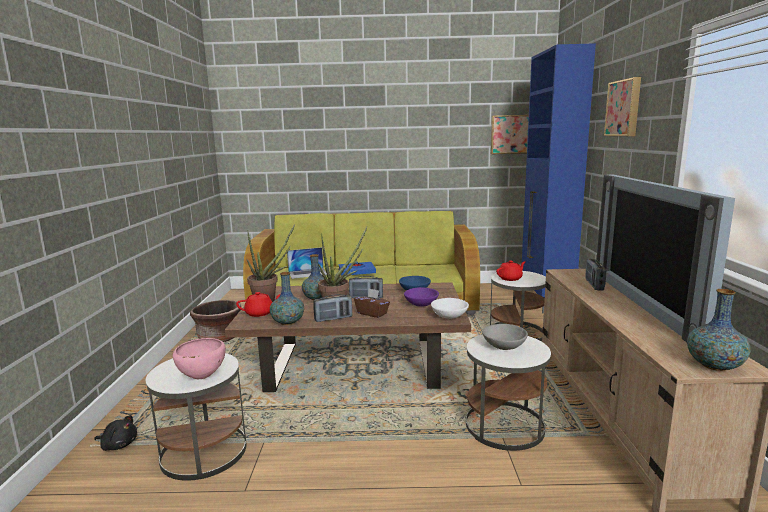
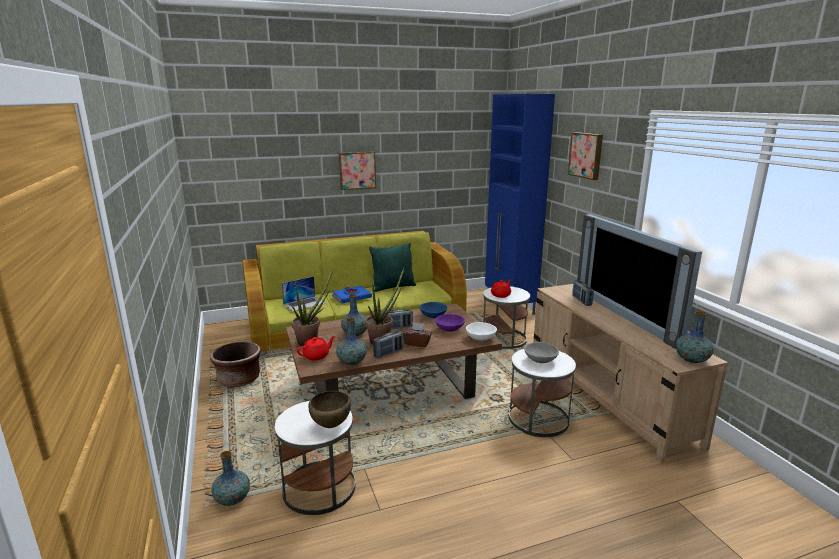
camera: 20 degrees left, 5 degrees up
(118, 445) = (232, 499): black plush toy -> vase
(202, 377) = (331, 425): pink bowl -> brown bowl
(407, 267) = (393, 287): none -> green pillow
(509, 134) = (470, 159): picture -> picture (357, 170)

